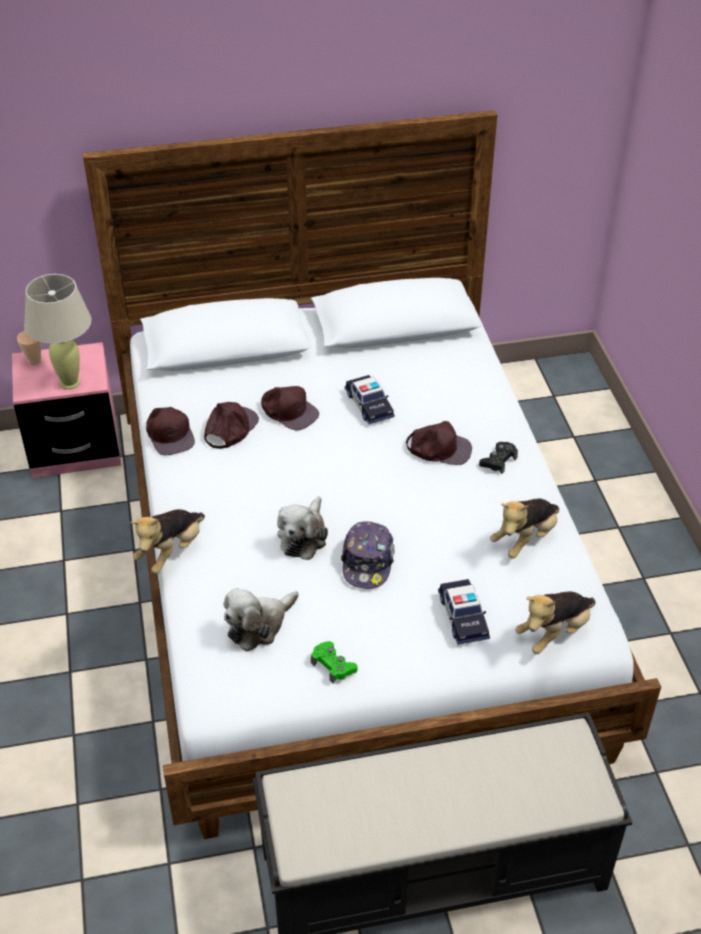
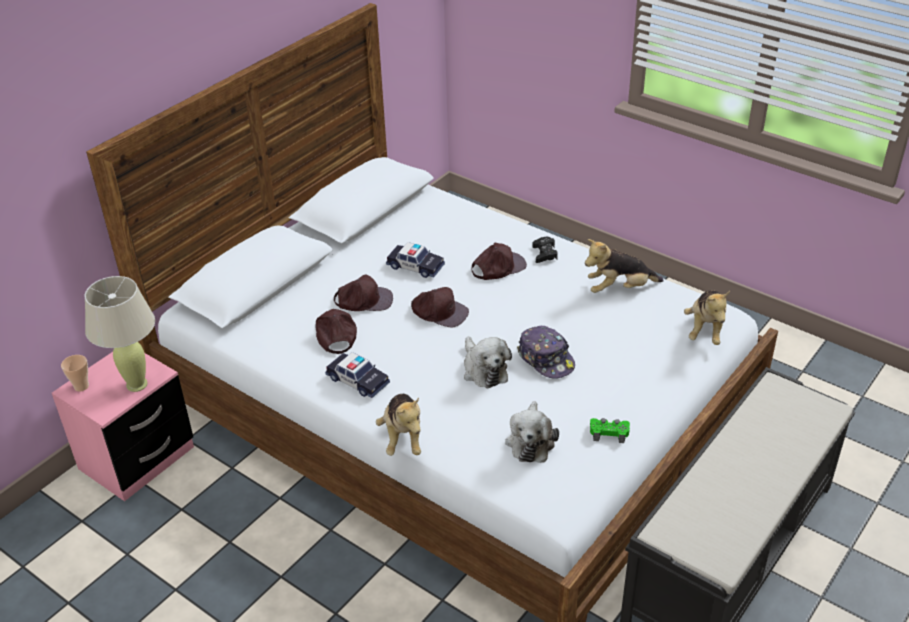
camera: 40 degrees left, 5 degrees down
(170, 434) = (293, 363): brown cap -> brown cap (439, 311)
(463, 617) = (645, 354): toy car -> toy car (357, 381)
(525, 539) = (619, 289): plush toy -> plush toy turned 75 degrees clockwise

